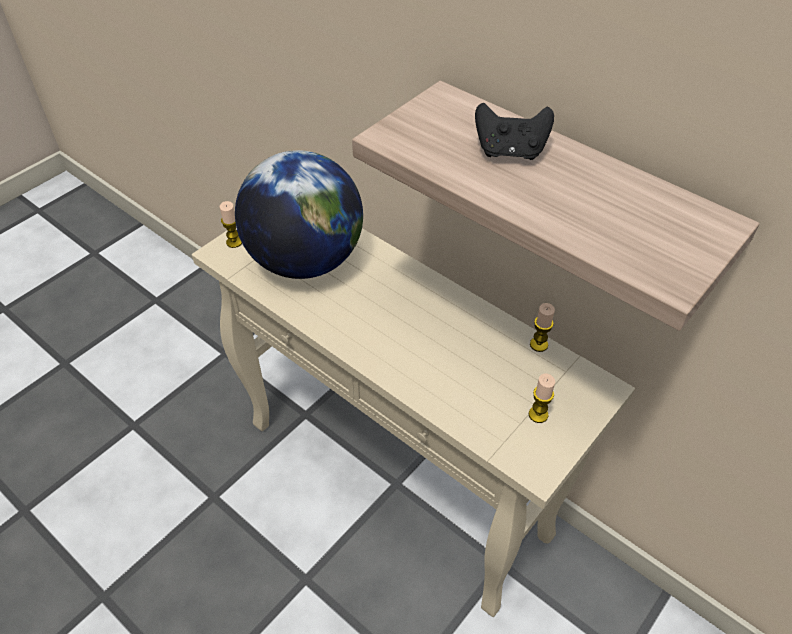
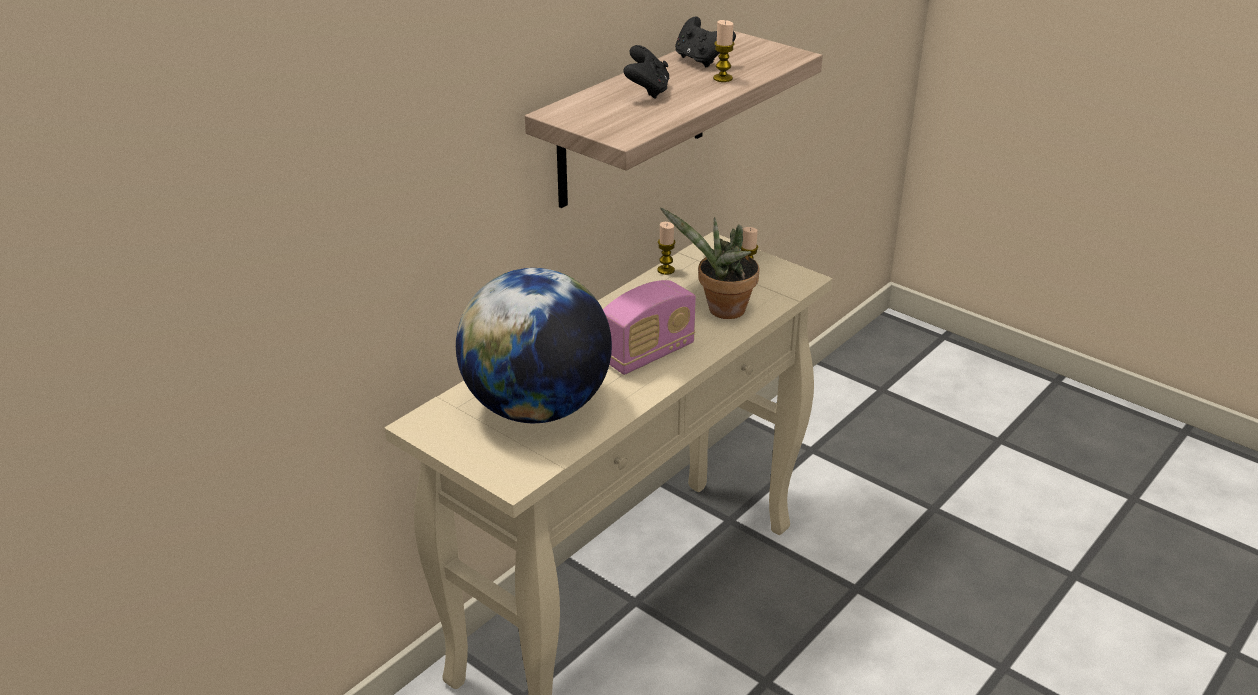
camera: 90 degrees left, 15 degrees down
(234, 242) = (494, 468): candle -> candle (722, 78)
(381, 329) = (648, 354): none -> radio
(461, 387) = (721, 311): none -> potted plant
(621, 194) = (701, 60): none -> black game controller

